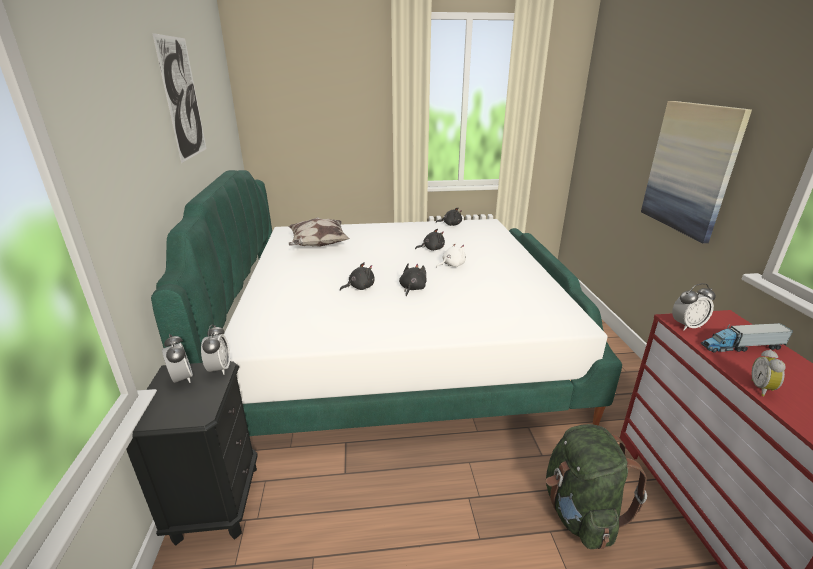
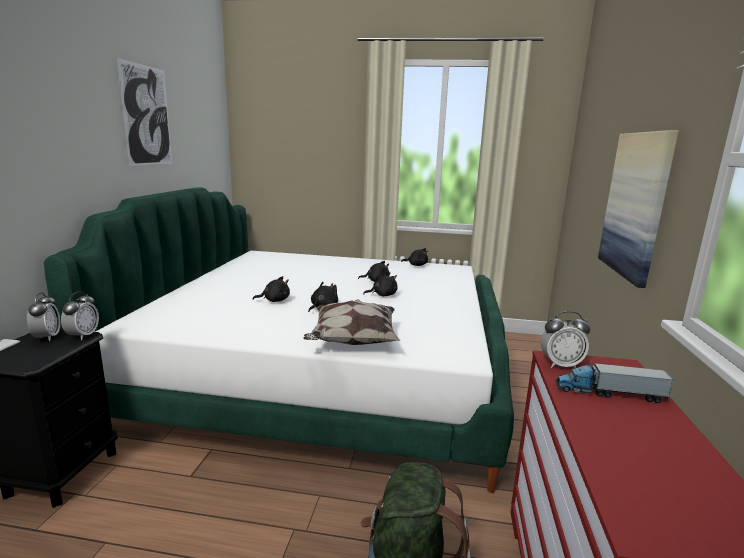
camera: 15 degrees right, 10 degrees down
(318, 245) = (272, 266): pillow -> pillow (352, 341)
(452, 265) = (382, 295): white plush toy -> black plush toy
(762, 389) = (589, 433): alarm clock -> none

